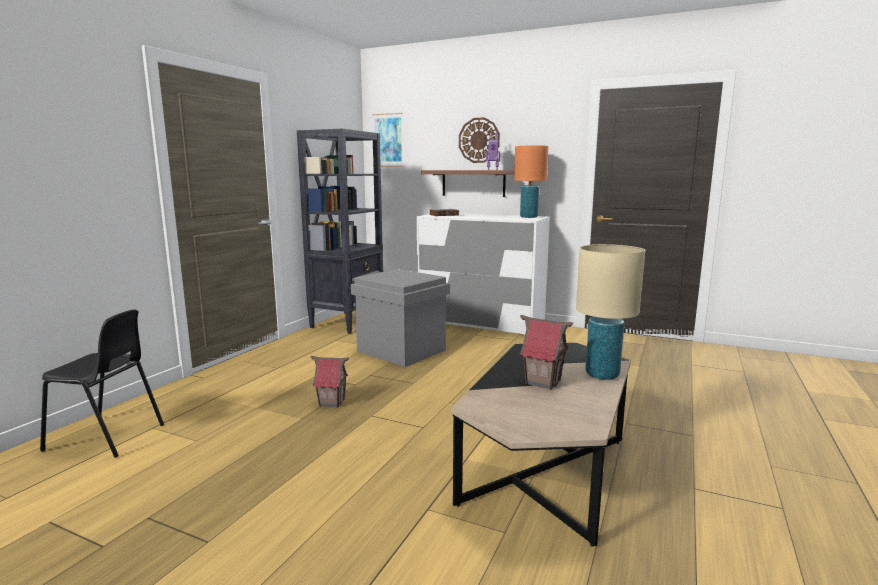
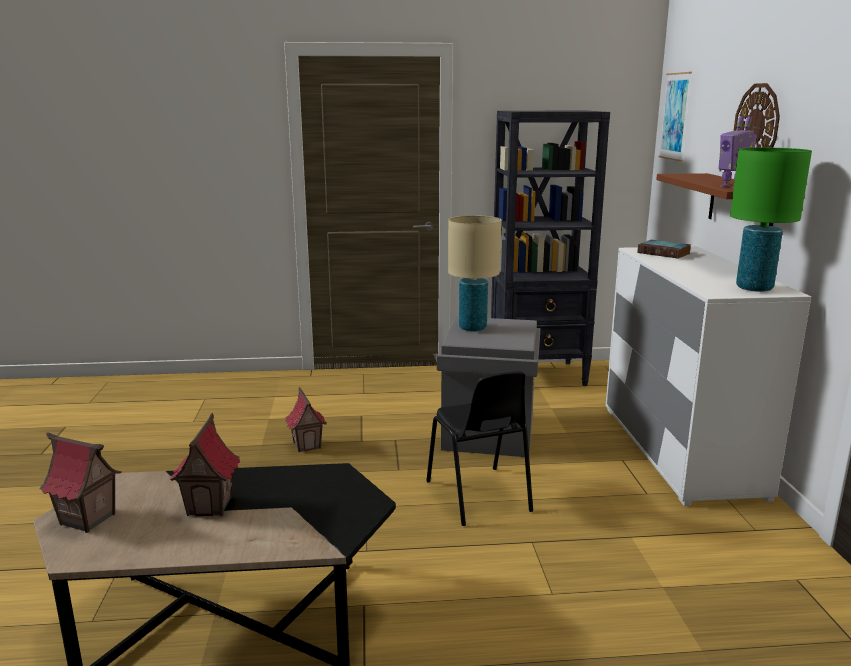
camera: 60 degrees right, 5 degrees up
(106, 437) = (180, 392): black chair -> black chair (478, 496)
(529, 217) = (754, 288): orange table lamp -> green table lamp
(530, 421) = (87, 519): none -> toy house
(602, 375) = (260, 542): beige table lamp -> beige table lamp (472, 328)

